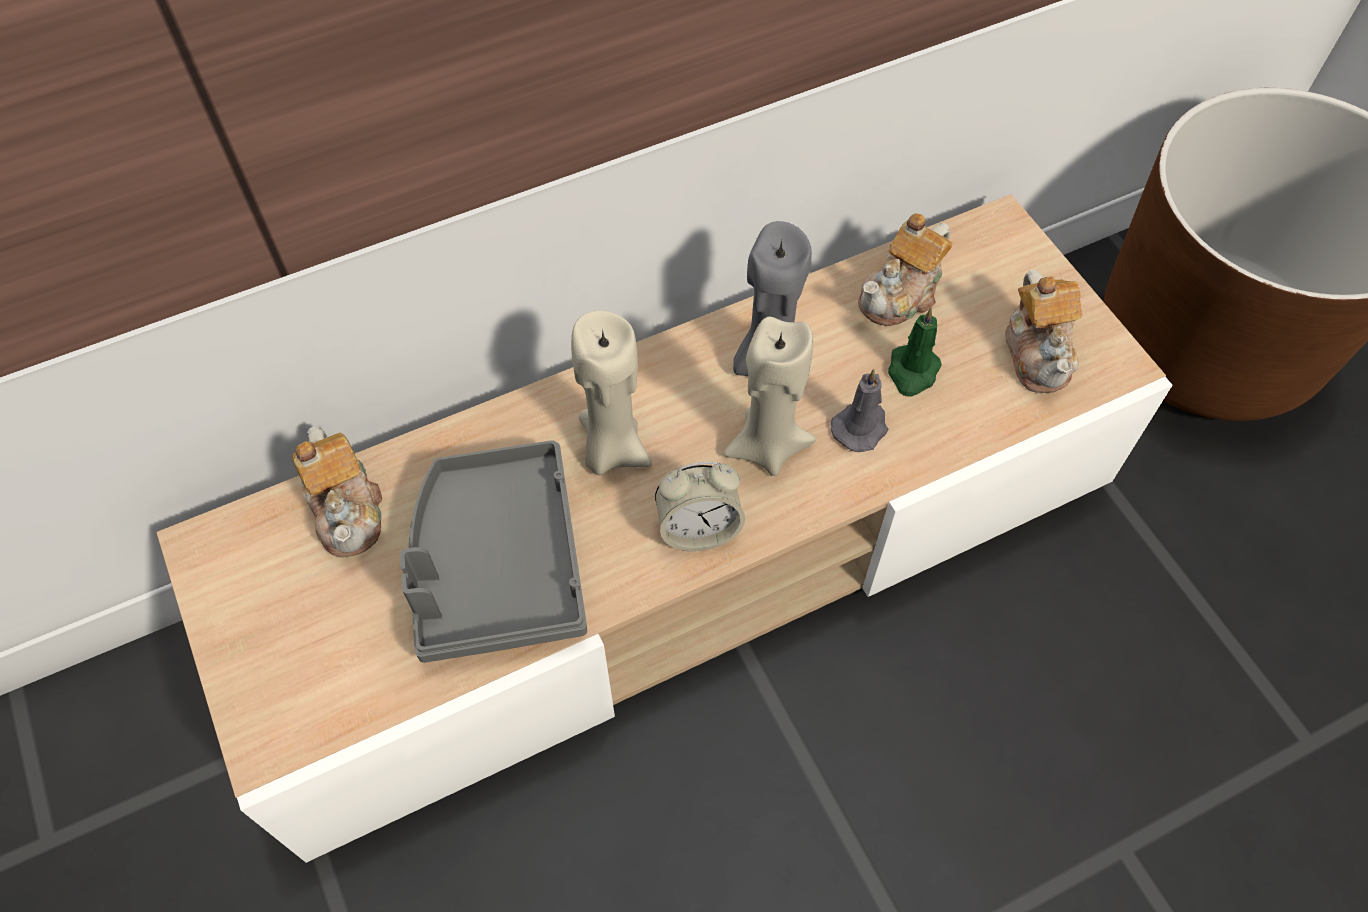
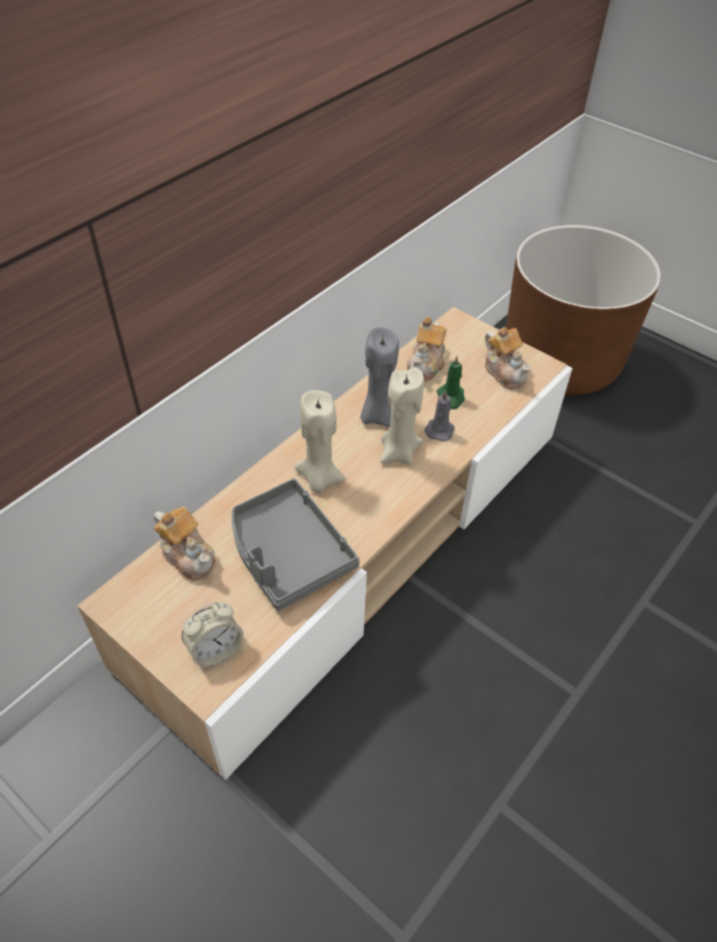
camera: 25 degrees left, 10 degrees down
(698, 529) = (385, 501): alarm clock -> alarm clock (215, 650)

